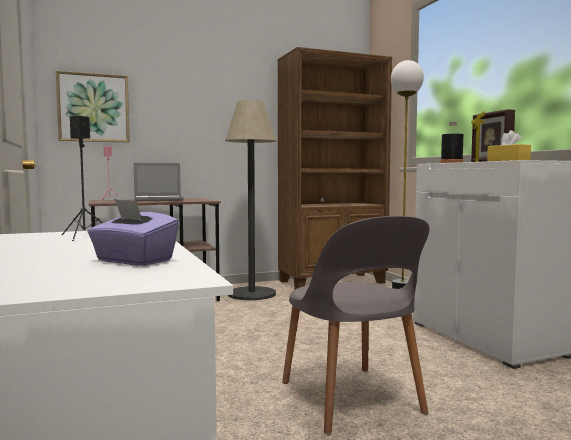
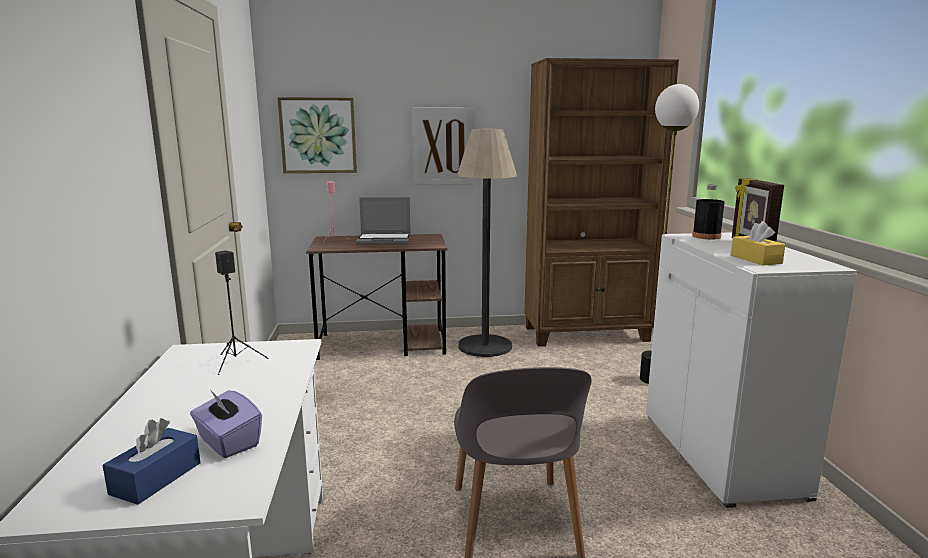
camera: 15 degrees right, 10 degrees up
(73, 277) = (156, 478): none -> blue tissue box
(207, 123) = (444, 146): none -> picture

